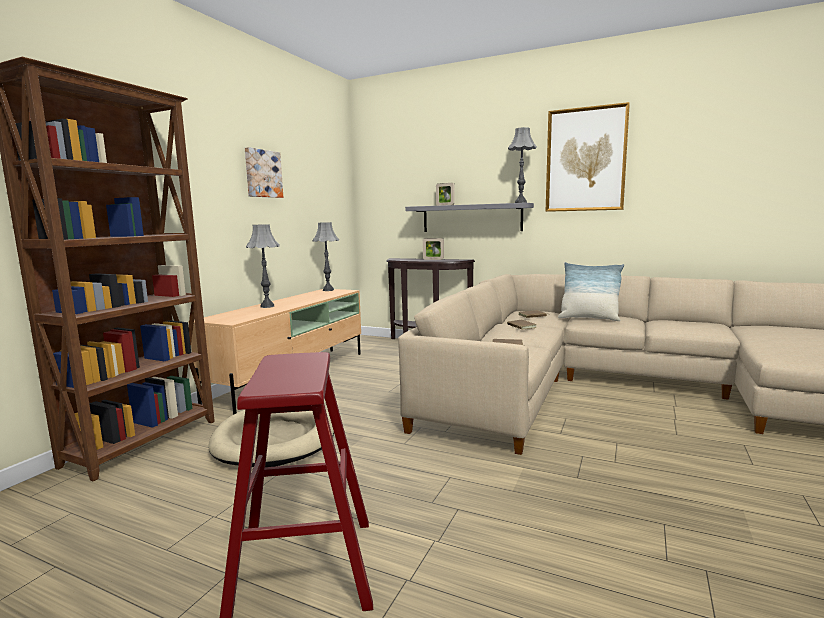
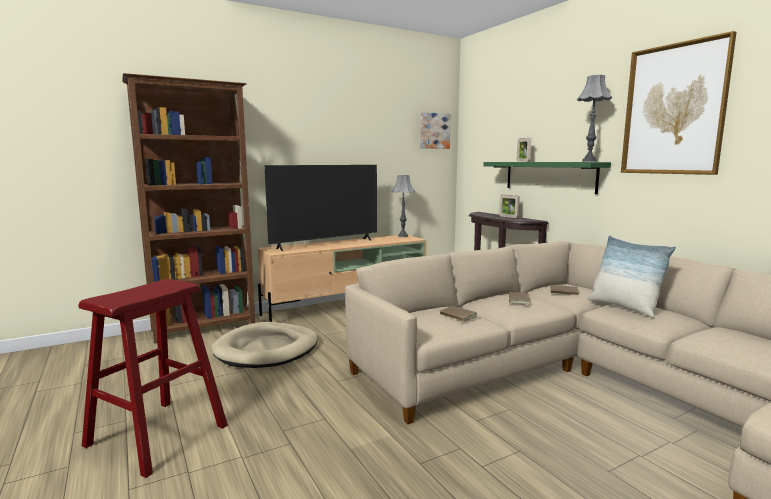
camera: 35 degrees right, 0 degrees up
(262, 174) = (343, 133): picture -> picture (434, 131)
(267, 306) = (326, 244): grey table lamp -> television
(471, 218) = (549, 176): grey shelf -> green shelf

